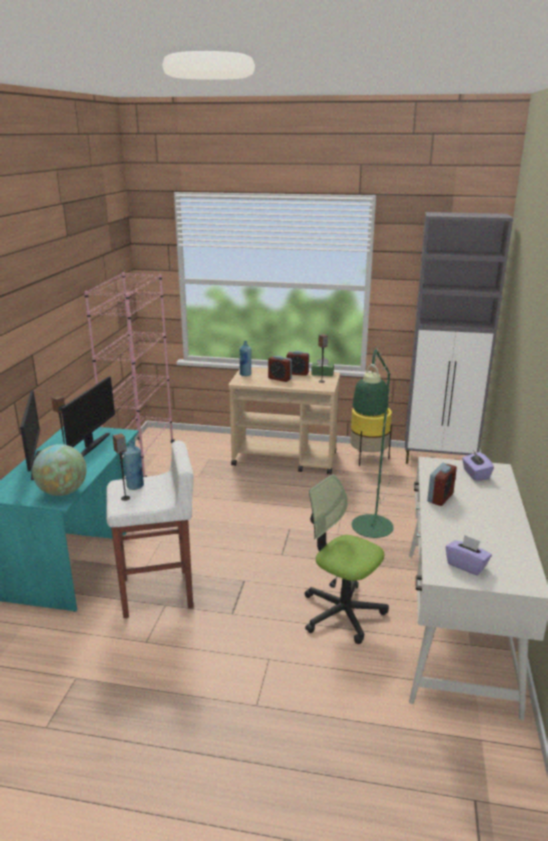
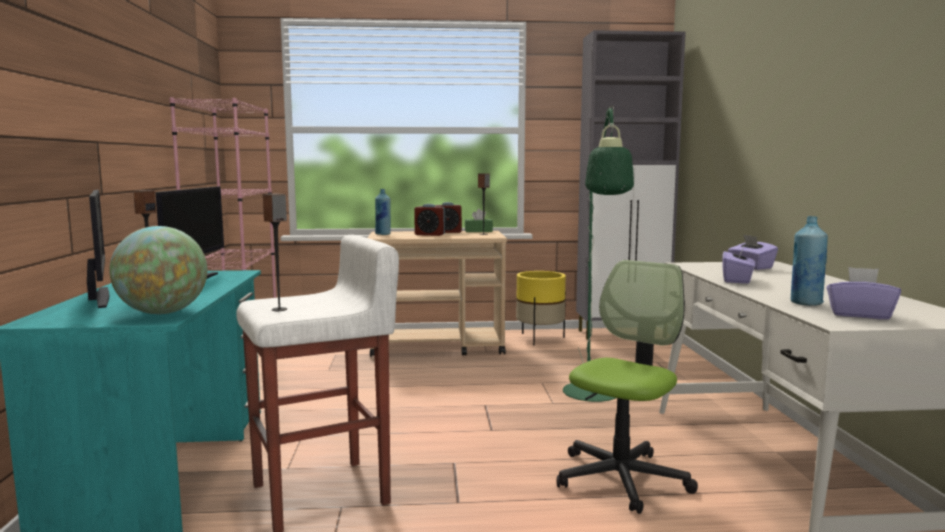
camera: 15 degrees left, 15 degrees down
(135, 486) = (288, 301): blue bottle -> blue bottle (806, 303)
(342, 612) = (621, 478): office chair -> office chair turned 105 degrees clockwise
(440, 498) = (737, 280): alarm clock -> purple tissue box

